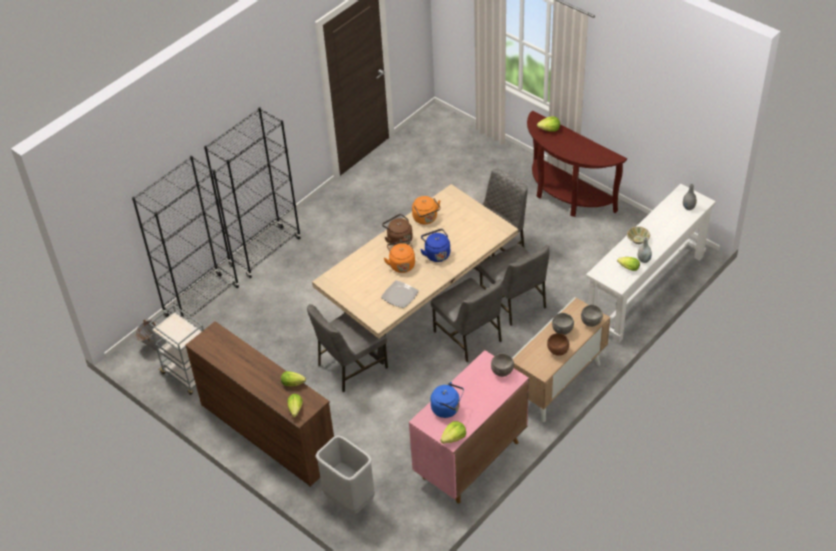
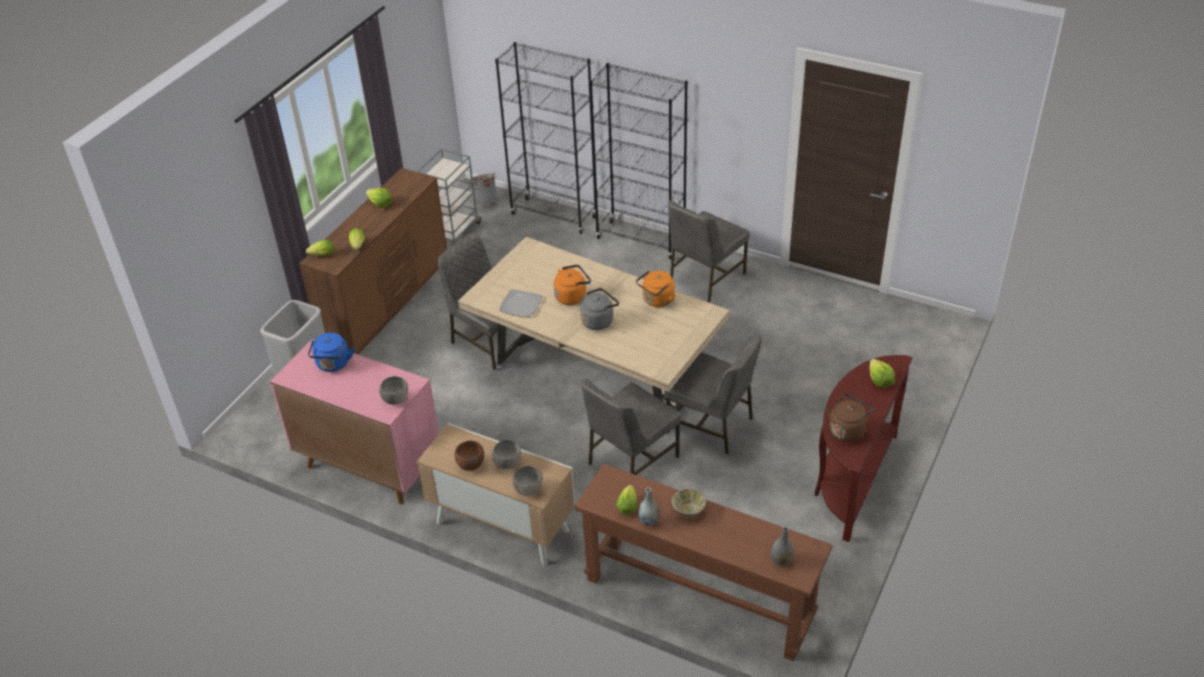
camera: 75 degrees right, 5 degrees down
(398, 239) = (613, 286): brown kettle -> brown kettle (847, 430)
(436, 254) = (598, 321): blue kettle -> grey kettle
(454, 438) = (290, 378): lettuce -> lettuce (380, 204)
(469, 336) = (559, 429): grey chair -> grey chair (705, 278)
(645, 290) = (698, 597): white console table -> brown console table

